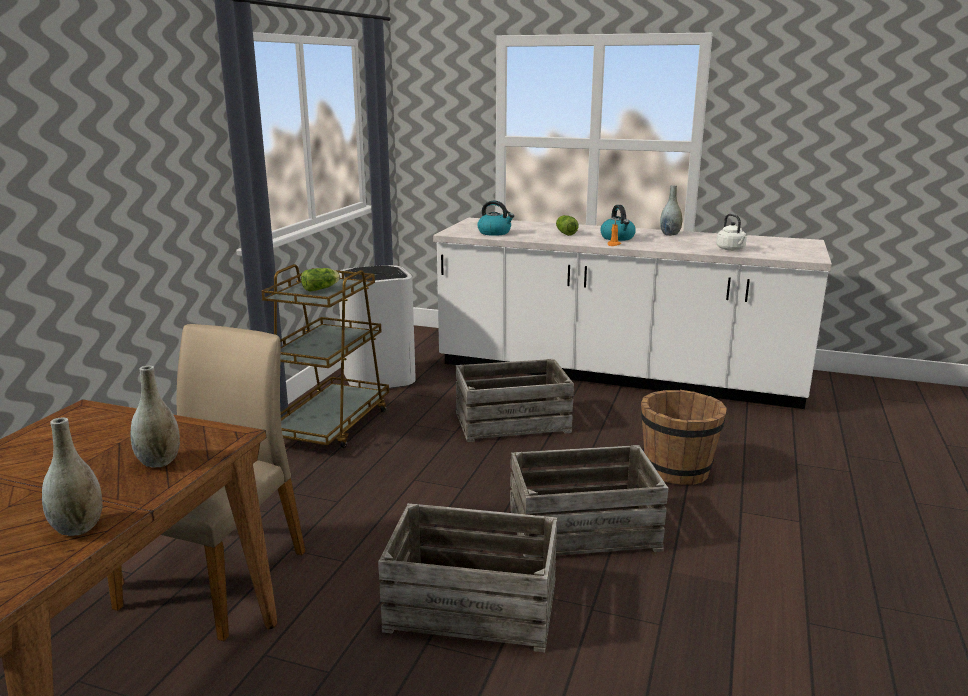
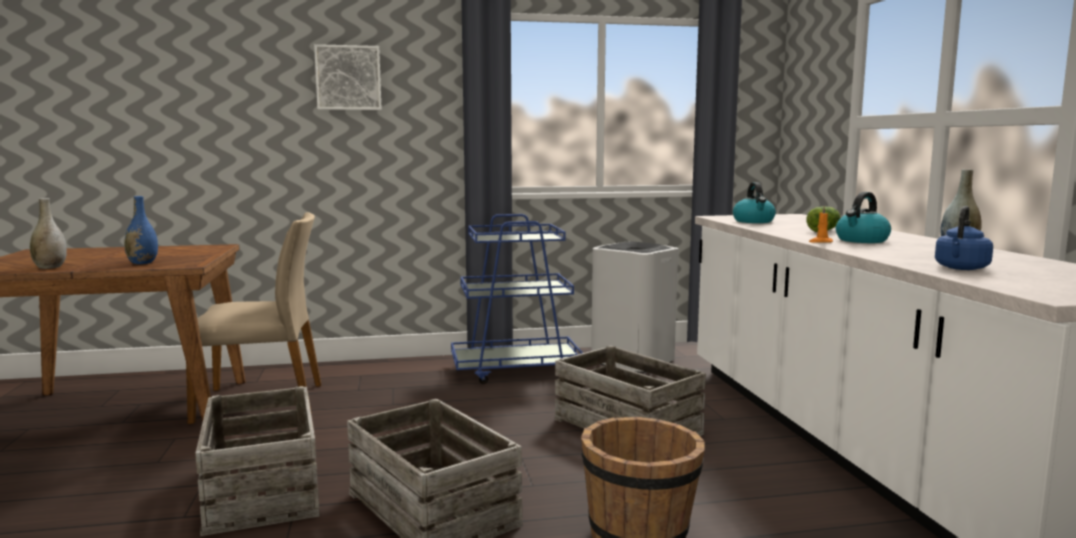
camera: 60 degrees right, 10 degrees down
(104, 125) = (348, 78): none -> picture
(159, 462) = (143, 263): grey vase -> blue vase
(322, 288) = (518, 235): lettuce -> none
(331, 425) = (516, 370): brown cart -> blue cart
(731, 249) = (961, 268): white kettle -> blue kettle

